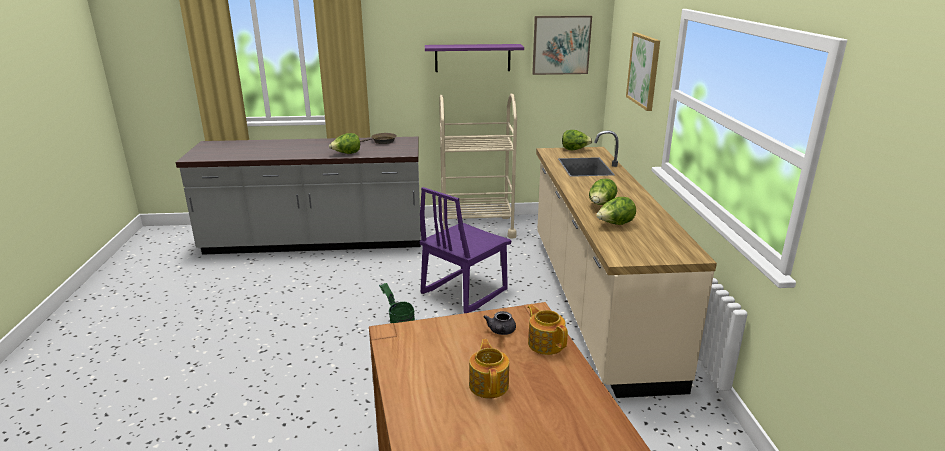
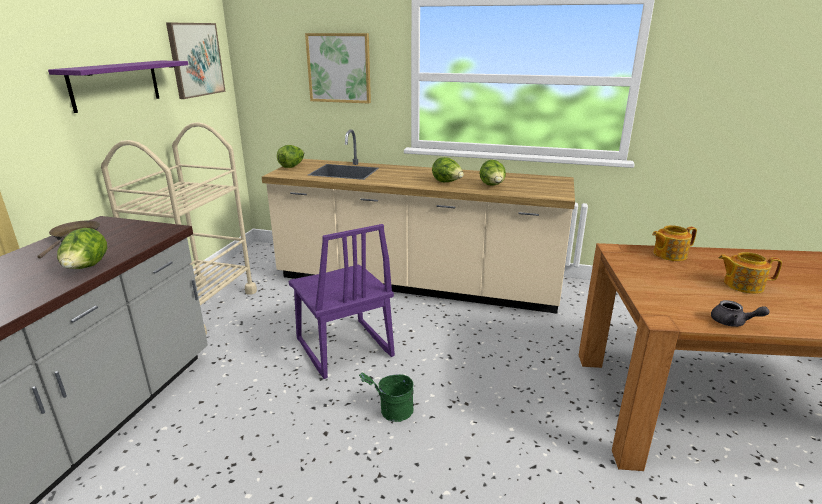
camera: 70 degrees left, 0 degrees up
(501, 331) = (652, 267): grey teapot -> grey teapot (733, 322)

